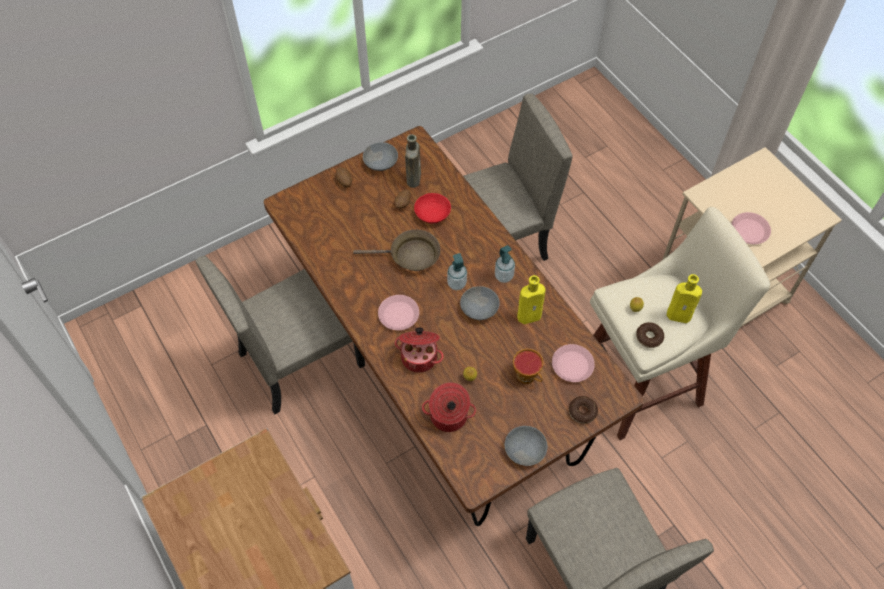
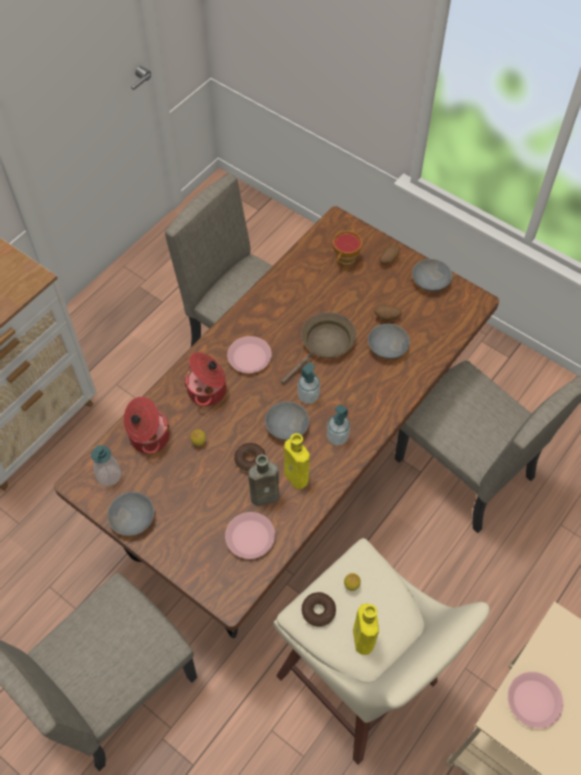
camera: 70 degrees right, 0 degrees up
(410, 256) = (325, 344): brown frying pan -> brown frying pan turned 120 degrees counterclockwise
(413, 177) = (426, 315): brown bottle -> brown bottle (267, 496)
(433, 213) = (388, 347): red bowl -> grey bowl
(476, 459) = (109, 475): none -> soap dispenser
(528, 376) = (220, 497): cup -> cup (345, 261)
(582, 412) = (195, 563): donut -> donut (250, 460)

